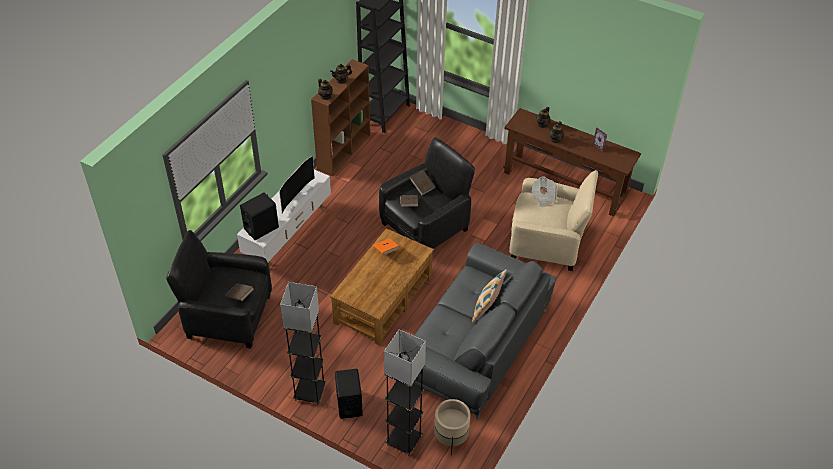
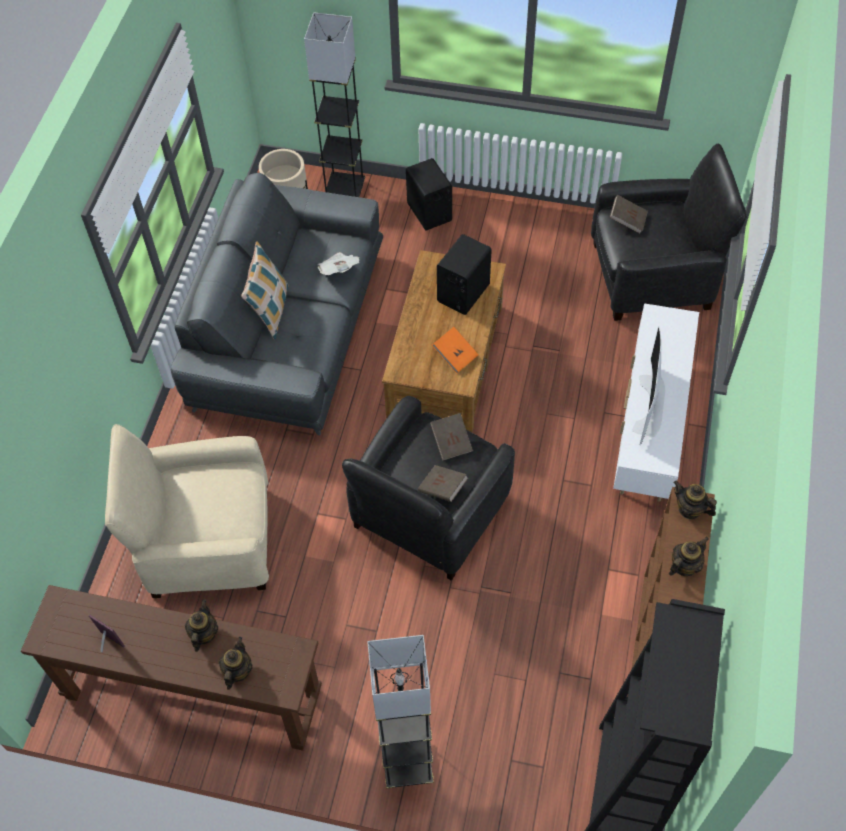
camera: 165 degrees right, 10 degrees up
(261, 228) = (668, 332): black speaker -> black speaker (463, 293)
(309, 392) = (486, 212): grey floor lamp -> grey floor lamp (407, 764)
(543, 197) = (214, 530): newspaper -> newspaper (339, 270)

